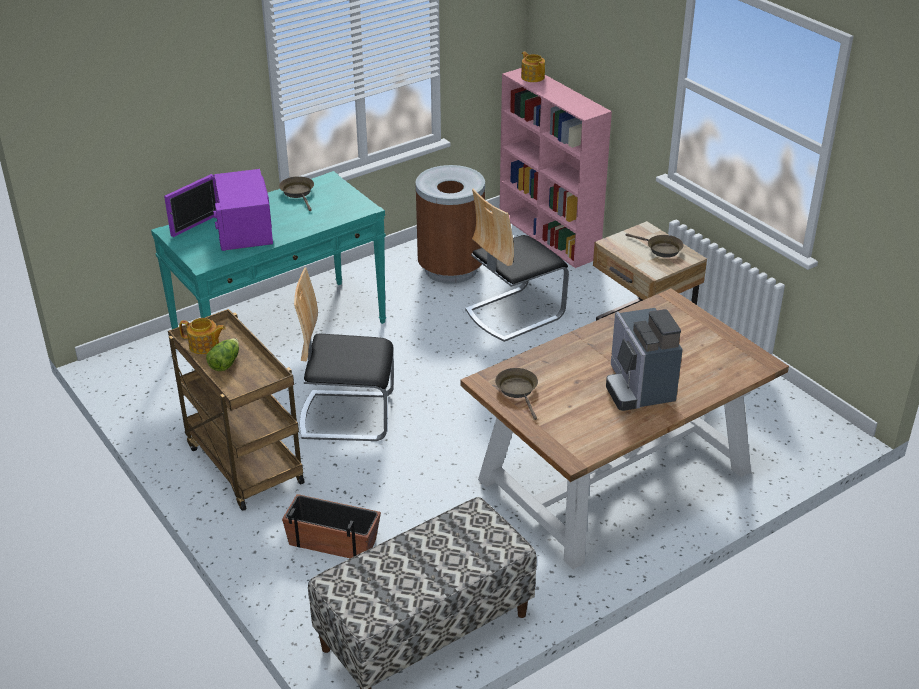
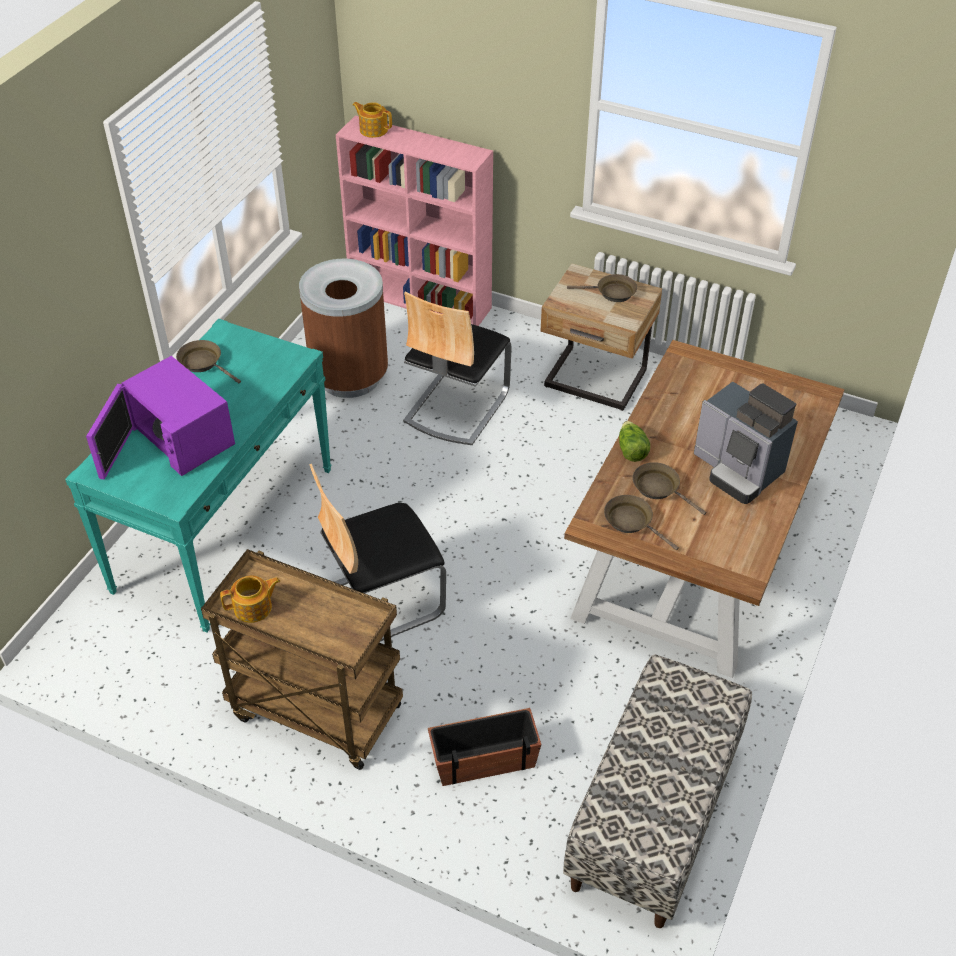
camera: 30 degrees left, 10 degrees up
(225, 363) = (297, 620): lettuce -> lettuce (631, 450)
(561, 377) = (659, 488): none -> brown frying pan

